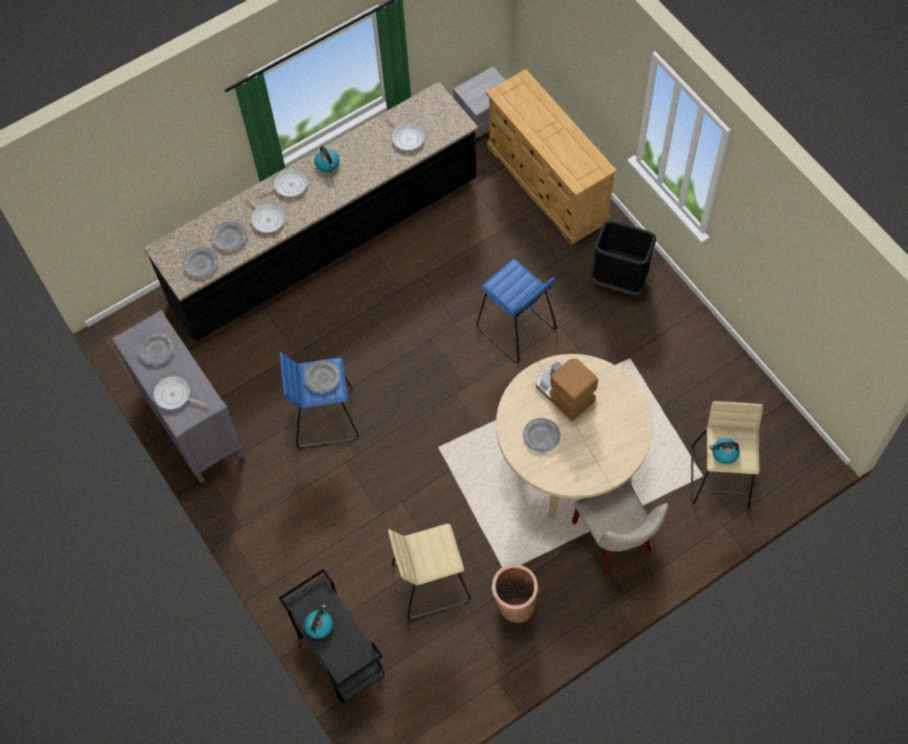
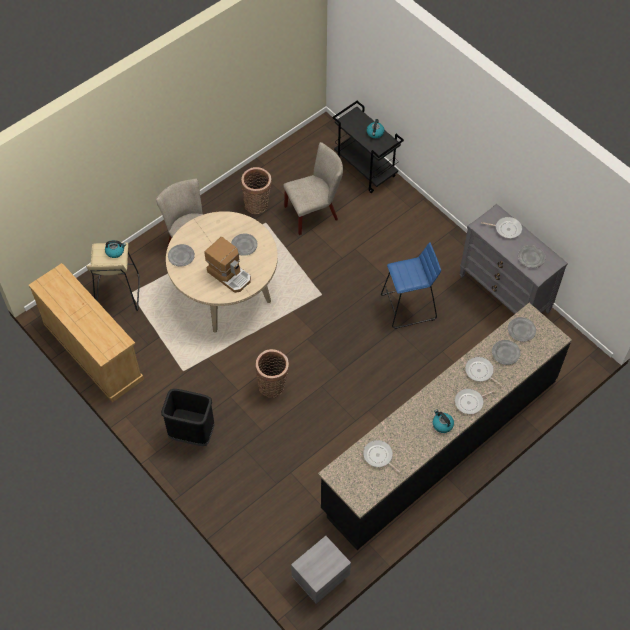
camera: 170 degrees right, 5 degrees down
(322, 378) = (408, 275): grey plate -> grey plate (181, 256)
(430, 582) = (314, 212): beige stool -> beige chair
(516, 329) = (273, 385): blue stool -> basket
(548, 184) = (257, 518): beige dresser -> beige dresser (92, 351)

